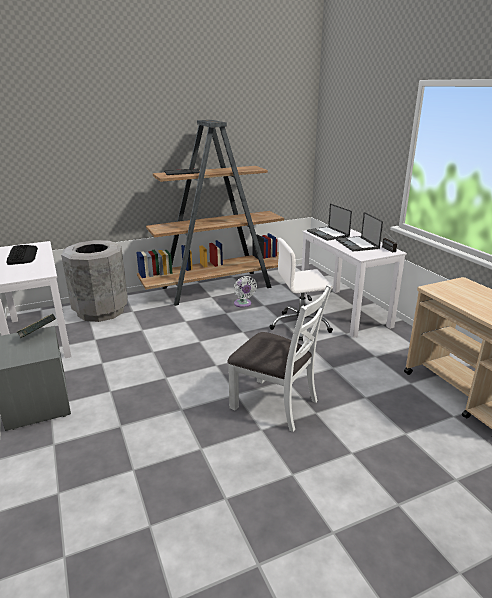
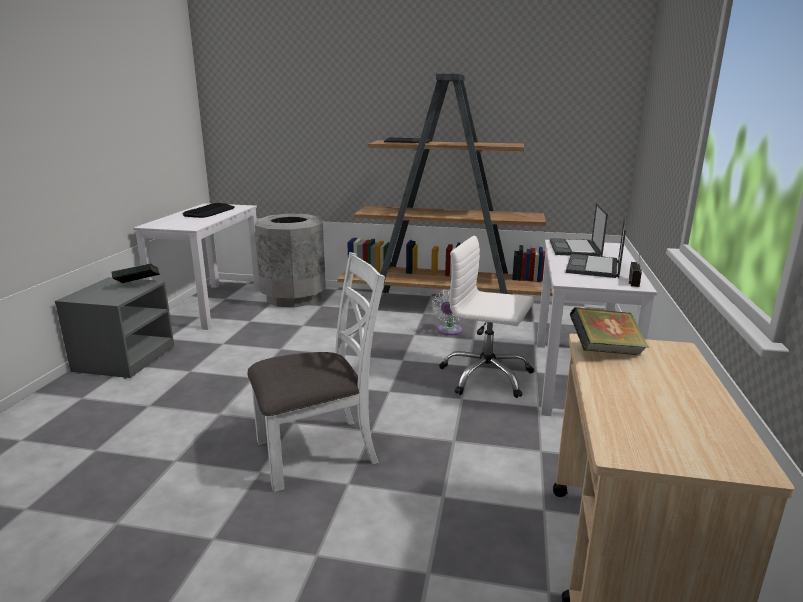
camera: 35 degrees right, 5 degrees down
(275, 404) = (318, 451): white chair -> white chair turned 90 degrees counterclockwise
(444, 291) = (605, 351): none -> book

